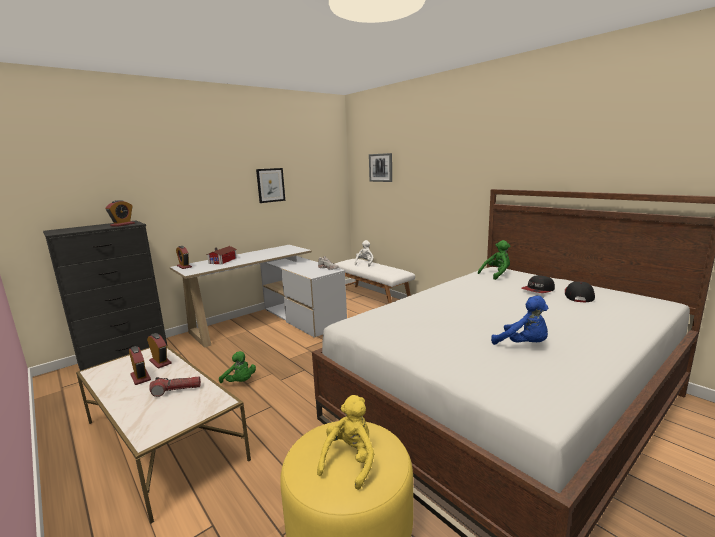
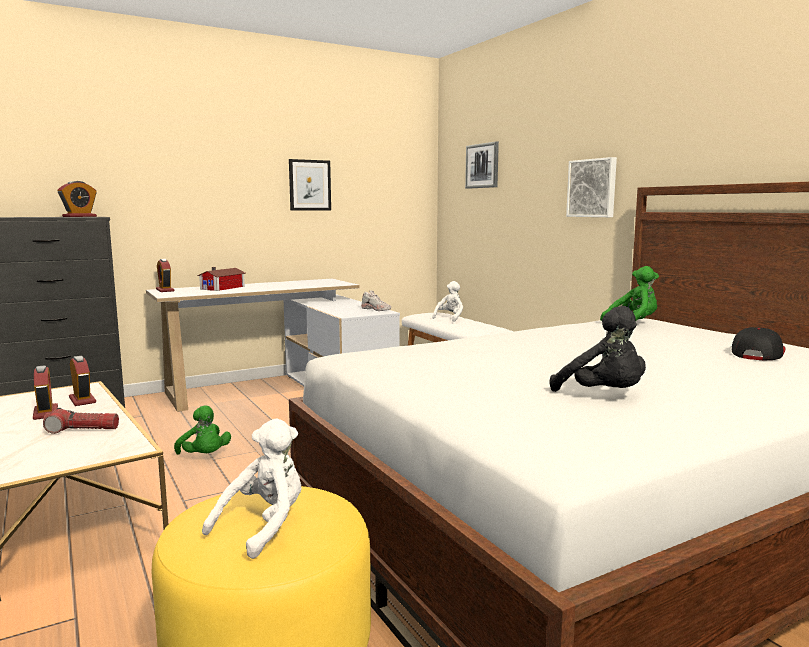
camera: 10 degrees right, 5 degrees down
(350, 461) = (264, 526): yellow plush toy -> white plush toy
(459, 186) = (592, 188): none -> picture
(523, 345) = (604, 395): blue plush toy -> black plush toy
(538, 290) = (689, 343): cap -> none

